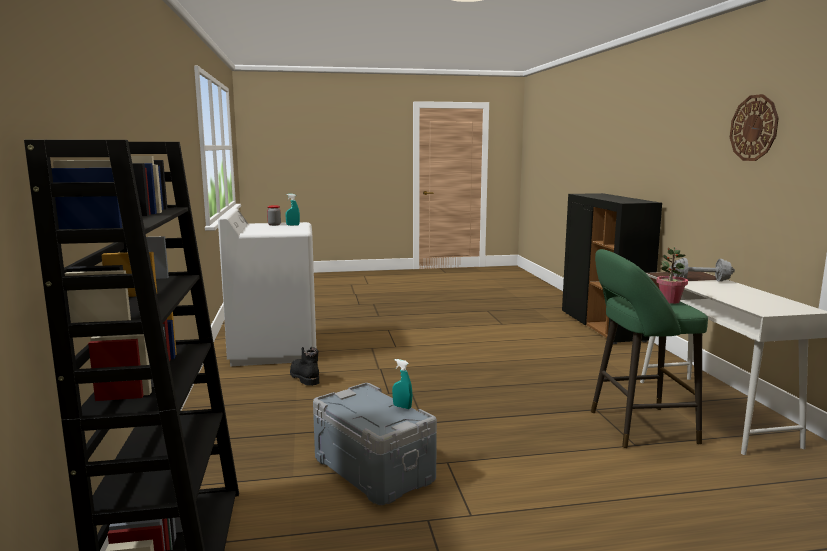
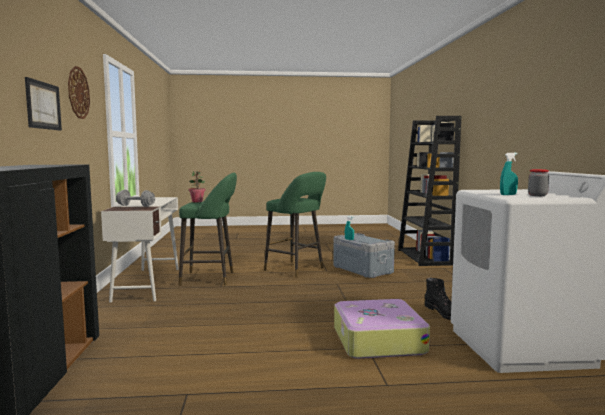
camera: 175 degrees left, 5 degrees down
(386, 351) = (377, 340): none -> suitcase
(509, 464) = (296, 269): none -> green stool
(692, 153) = (43, 105): none -> picture

